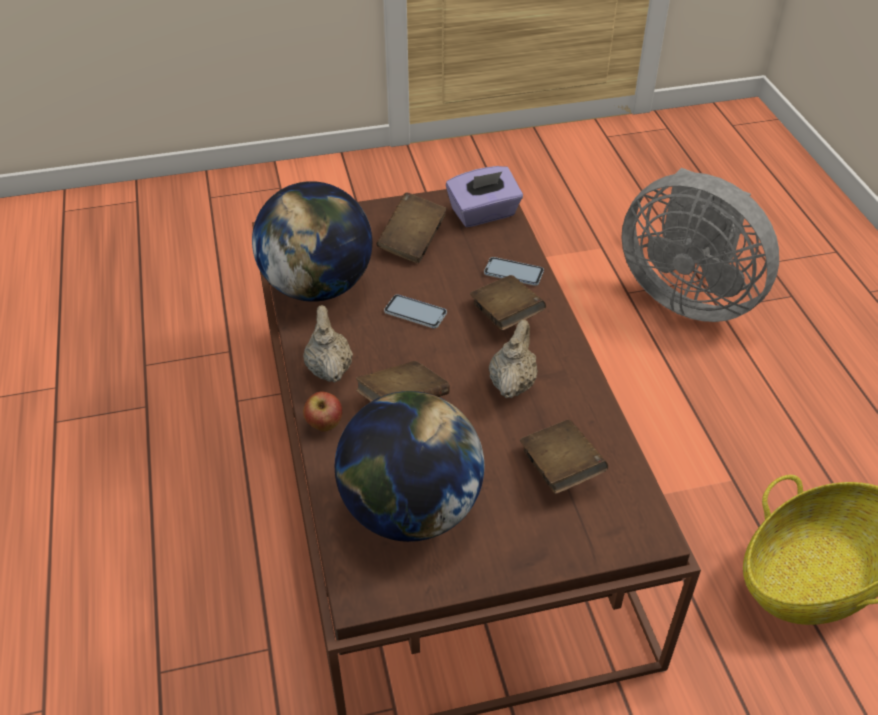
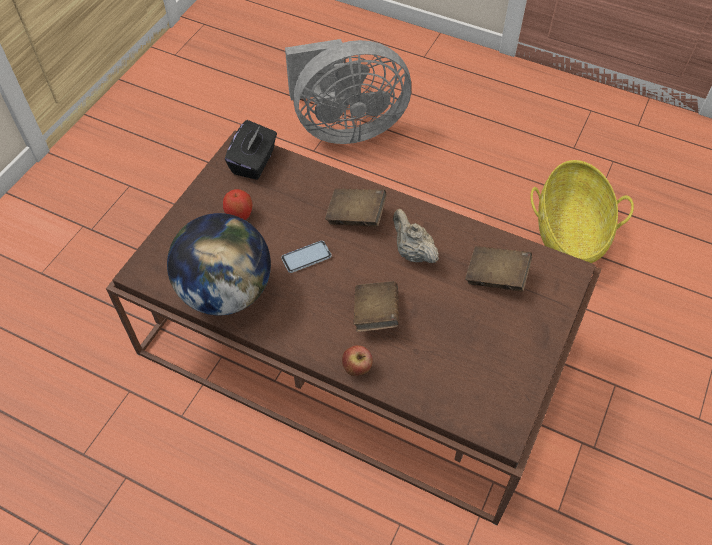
camera: 50 degrees left, 10 degrees up
(329, 368) = (310, 334): beige teapot -> none
(410, 510) = (464, 368): globe -> none
(412, 242) = (239, 215): brown book -> apple
(483, 214) = (254, 162): purple tissue box -> black tissue box
(513, 272) = (323, 186): phone -> none

